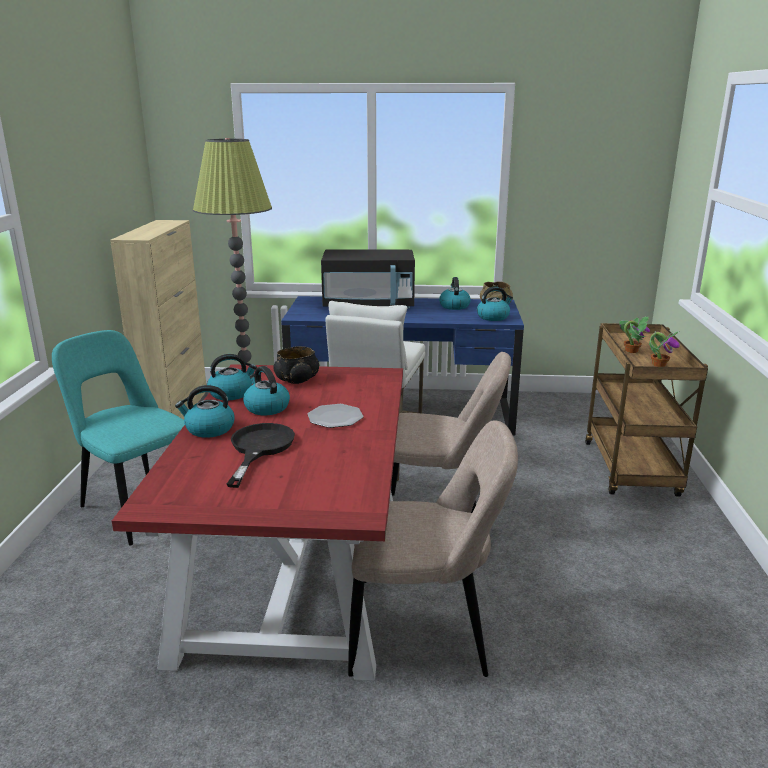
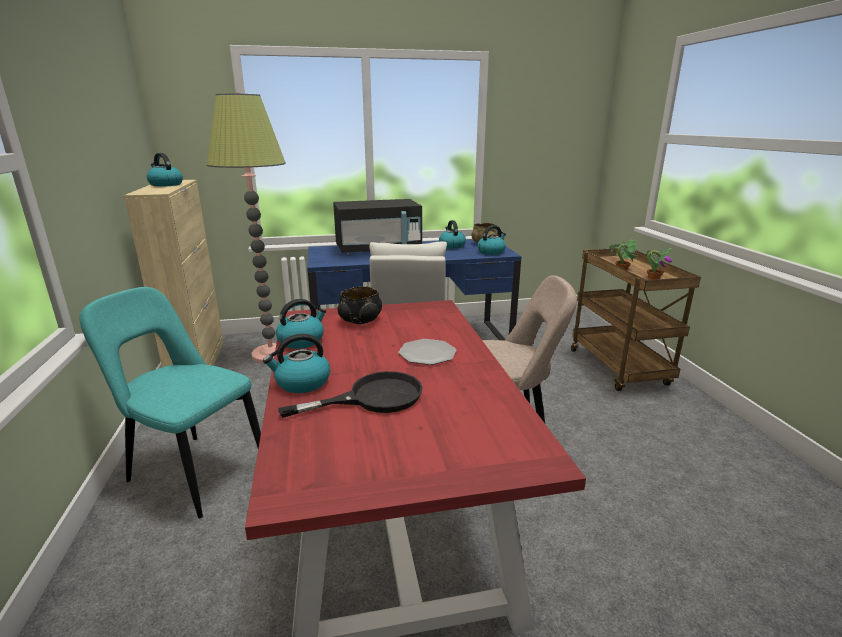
camera: 15 degrees left, 0 degrees up
(259, 448) = (372, 398): black frying pan -> black frying pan turned 75 degrees clockwise
(266, 407) = (349, 351): kettle -> kettle (165, 185)
(424, 638) = (553, 565): beige chair -> none

